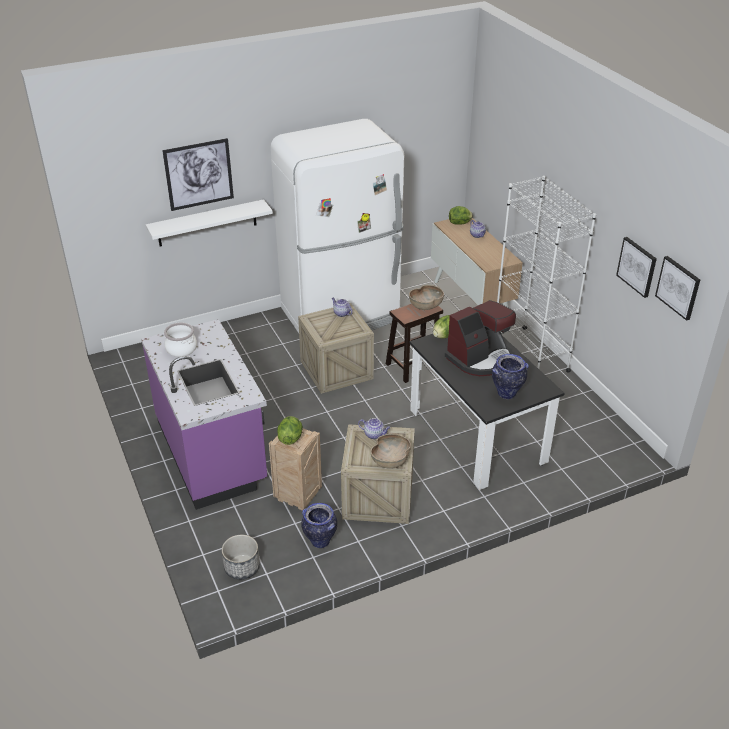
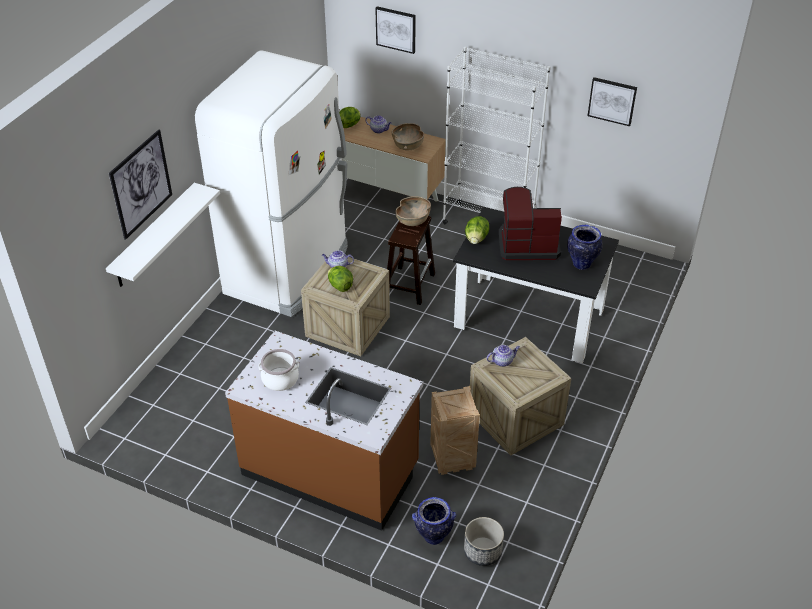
camera: 40 degrees left, 5 degrees up
(212, 452) = (331, 469): purple counter -> brown counter
(290, 438) = (452, 405): lettuce -> lettuce (340, 286)
(319, 541) = (516, 486): vase -> vase (433, 537)
(390, 461) = (542, 375): brown bowl -> brown bowl (408, 145)
(481, 358) = (527, 244): coffee machine -> coffee machine turned 105 degrees counterclockwise
(678, 287) = (669, 105): picture -> picture (396, 29)

